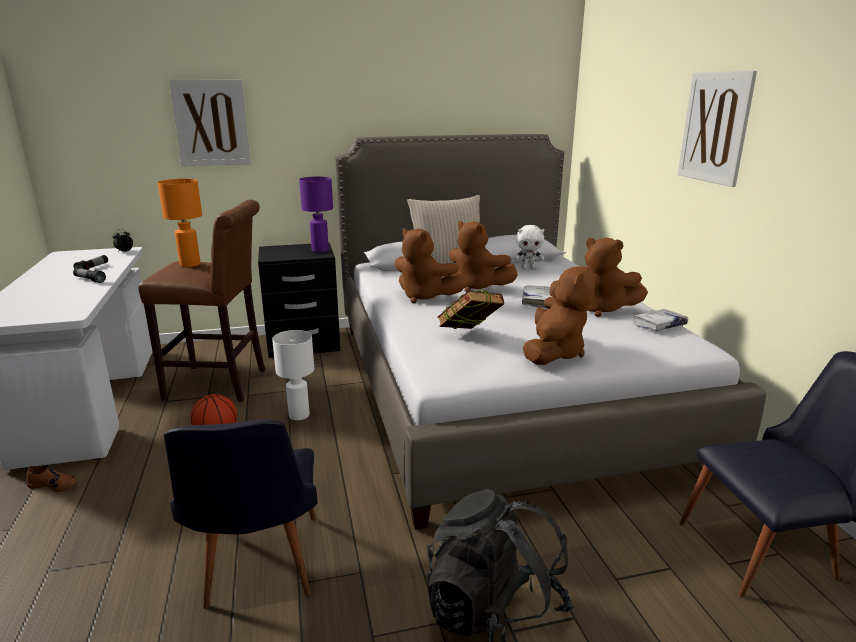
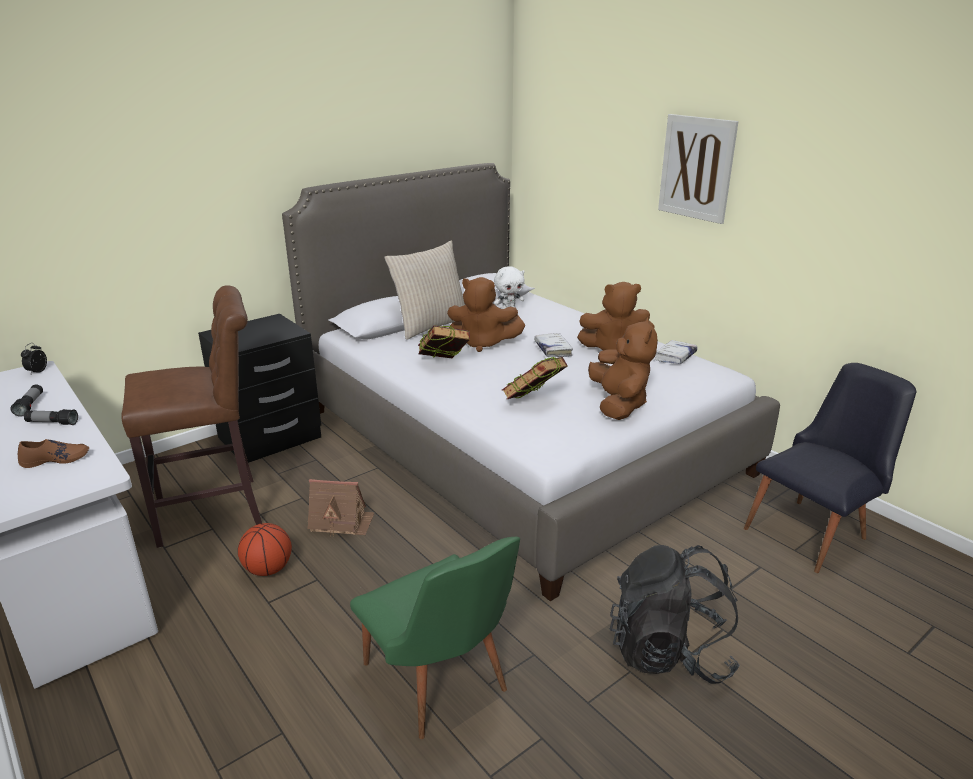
camera: 25 degrees left, 5 degrees up
(53, 485) = (121, 683): brown shoe -> brown shoe (56, 459)
(190, 264) = (163, 376): orange table lamp -> none
(211, 123) = (123, 187): picture -> none
(258, 570) = (441, 686): black chair -> green chair
(299, 415) = (341, 522): white table lamp -> toy house
(319, 250) = (282, 327): purple table lamp -> none
(425, 297) = (444, 365): brown plush toy -> book

